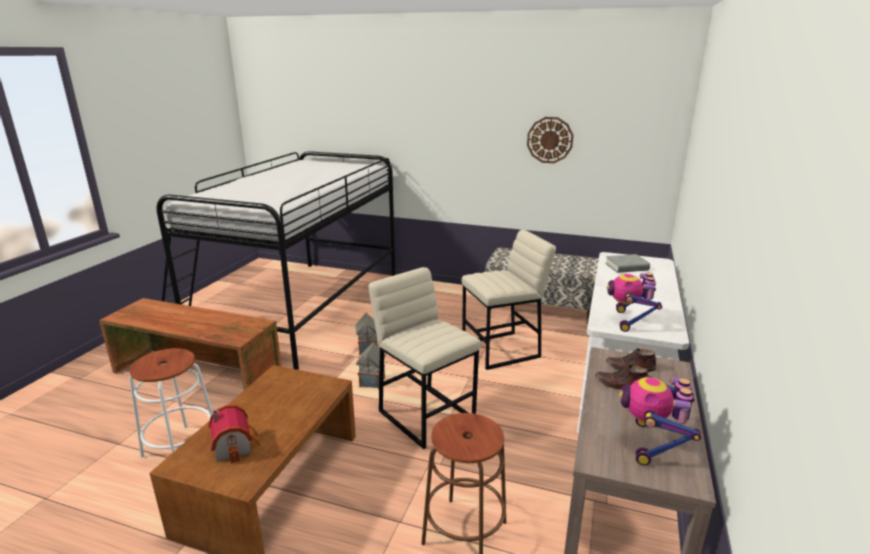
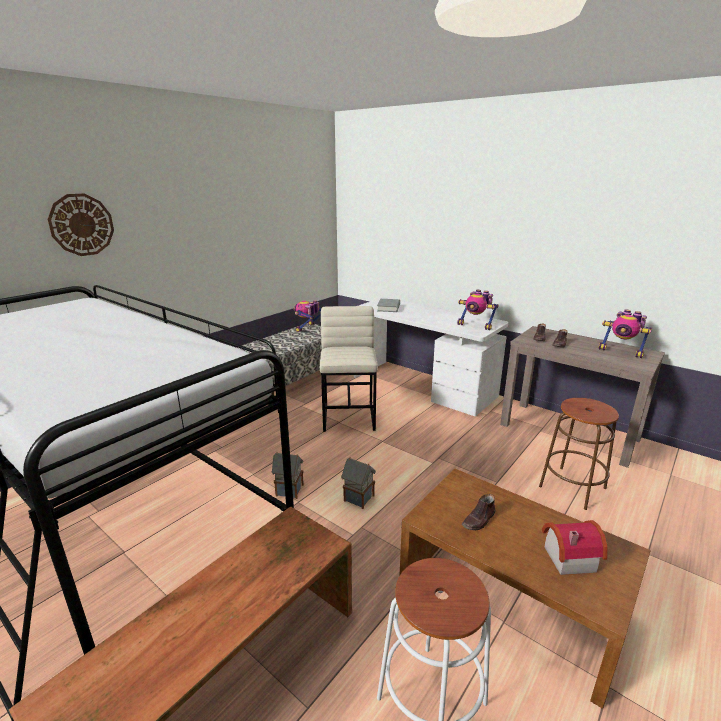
camera: 70 degrees left, 0 degrees up
(277, 398) = (479, 520): none -> brown shoe
(425, 414) = (428, 476): beige chair -> none
(549, 140) = (256, 228): wall clock -> wall clock (81, 225)
(581, 261) = (308, 328): none -> toy robot

